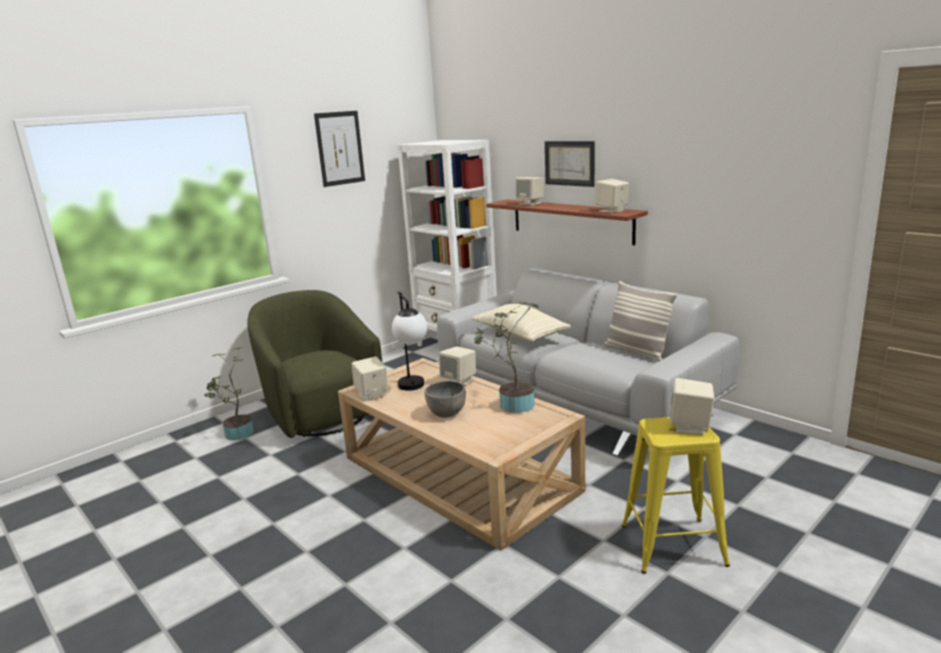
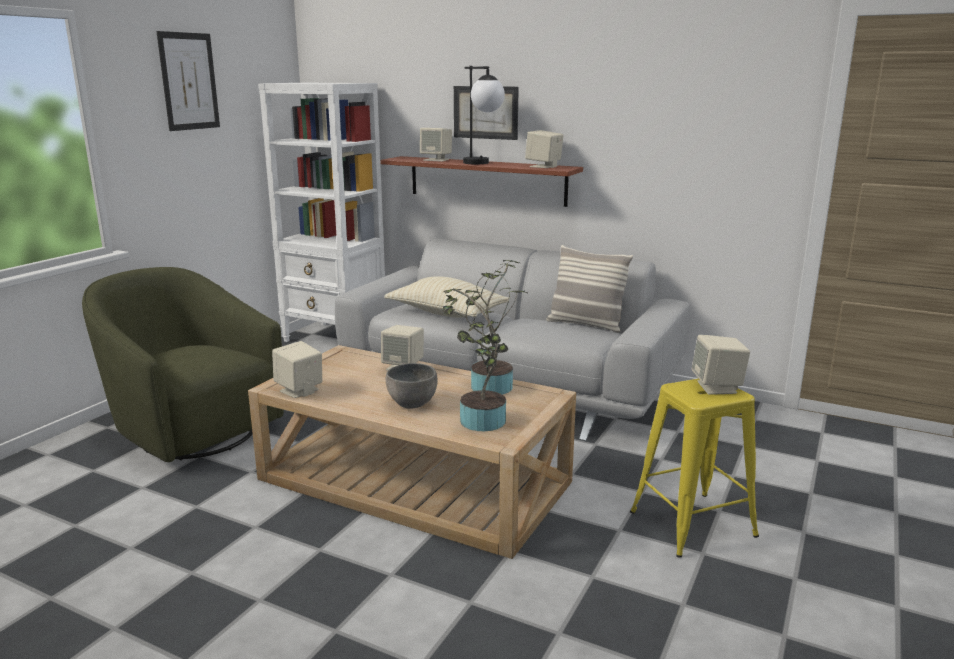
camera: 20 degrees left, 0 degrees up
(237, 435) = (77, 468): potted plant -> potted plant (483, 423)
(414, 389) = (351, 380): table lamp -> table lamp (482, 164)

